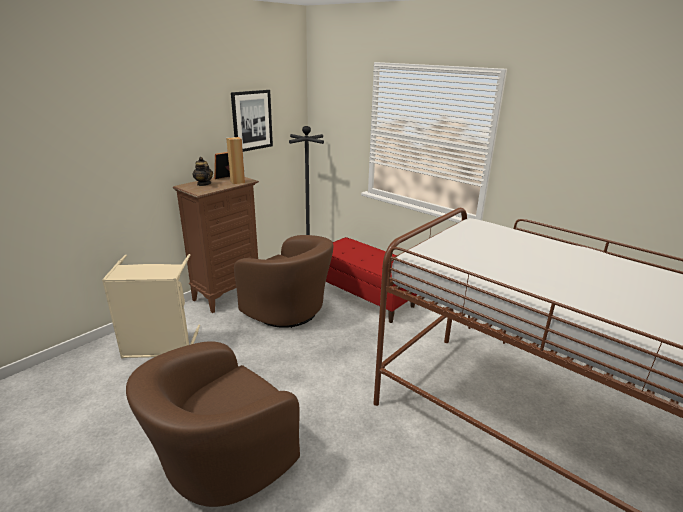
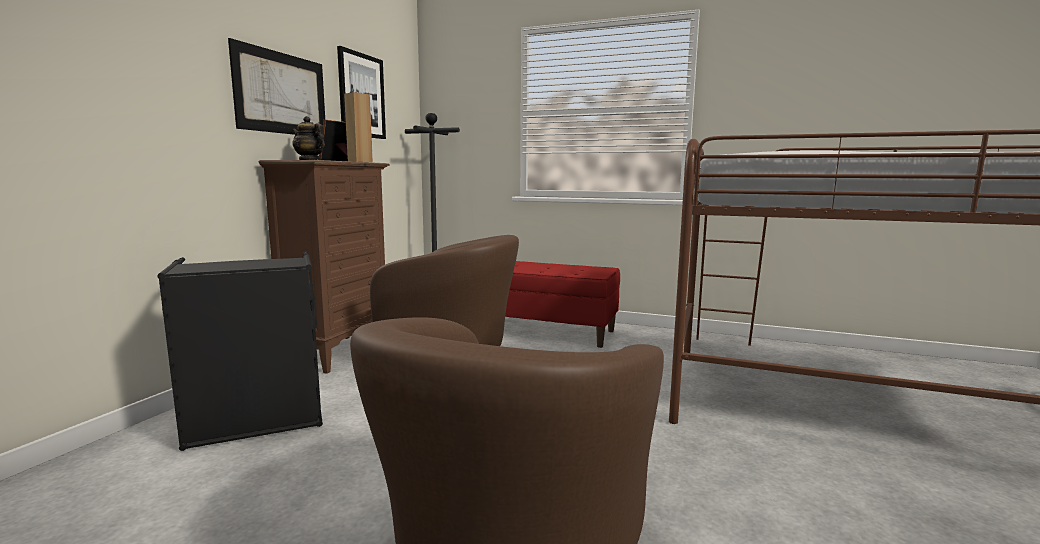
camera: 20 degrees left, 15 degrees down
(160, 347) = (256, 423): beige laundry basket -> black laundry basket
(188, 139) = (282, 93): none -> picture

